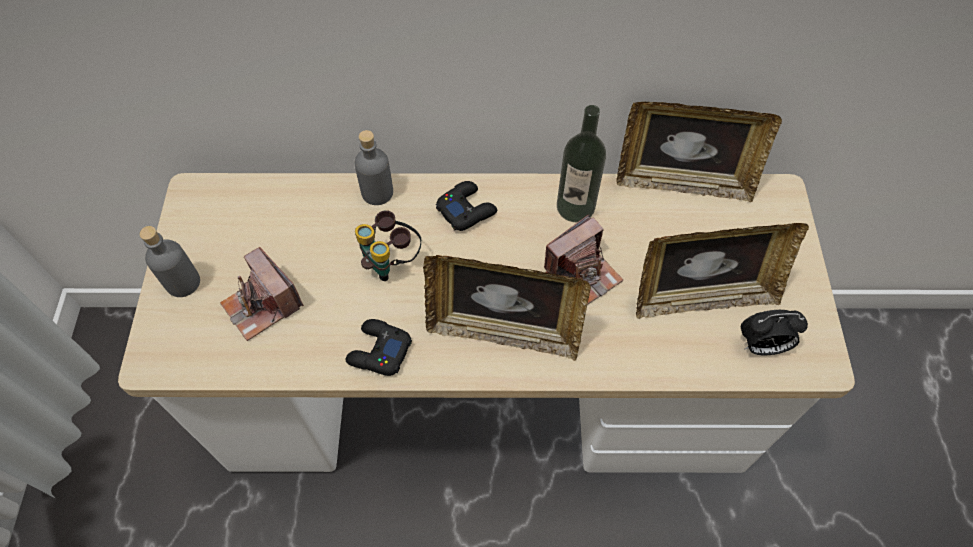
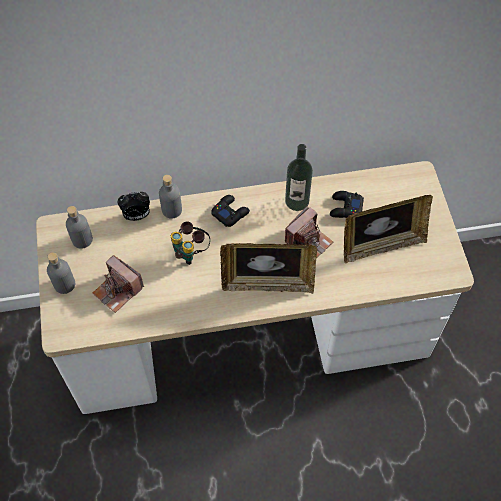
camera: 10 degrees left, 0 degrees up
(229, 217) = (82, 239): none -> grey bottle
(378, 351) = (196, 306): black game controller -> black game controller (345, 208)
(682, 182) = (360, 176): picture frame -> none
(761, 346) = (419, 268): alarm clock -> alarm clock (136, 216)

